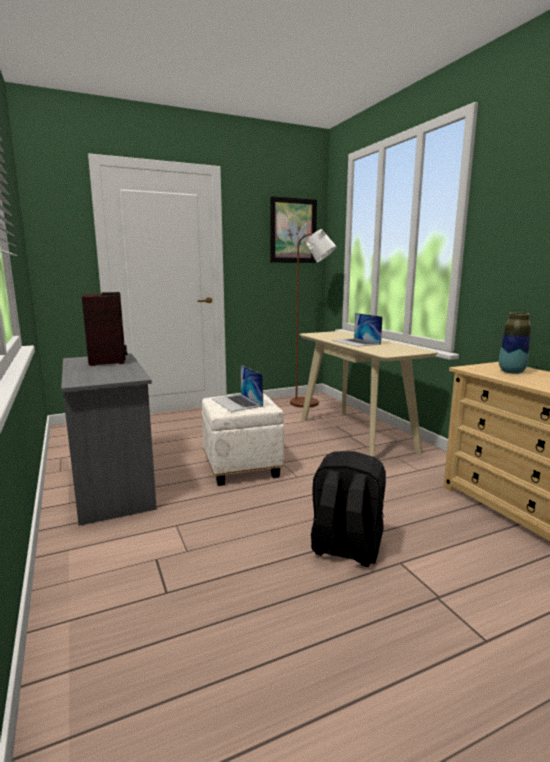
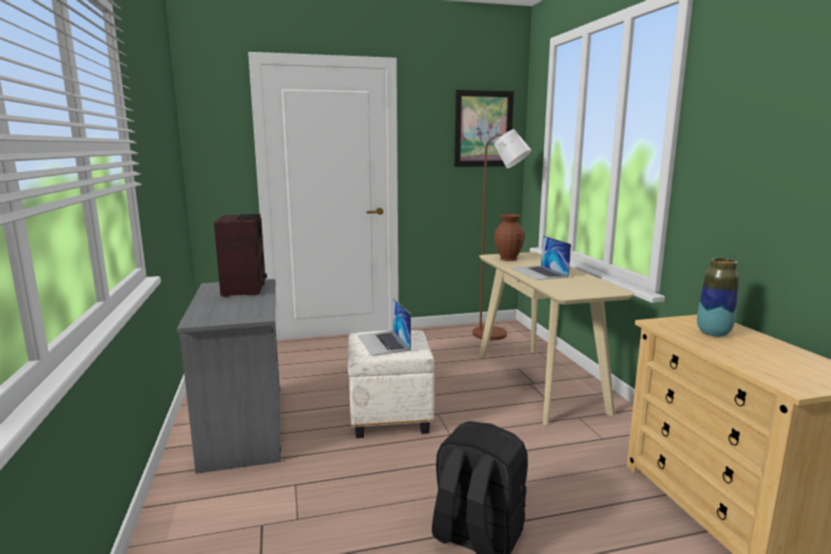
camera: 10 degrees right, 0 degrees up
(324, 335) = (508, 259): none -> brown vase

